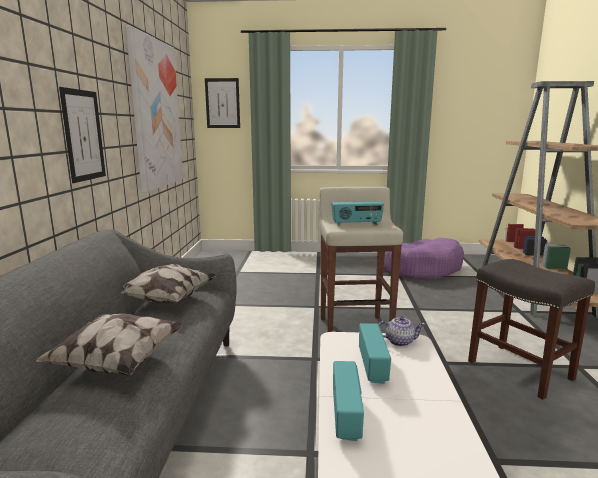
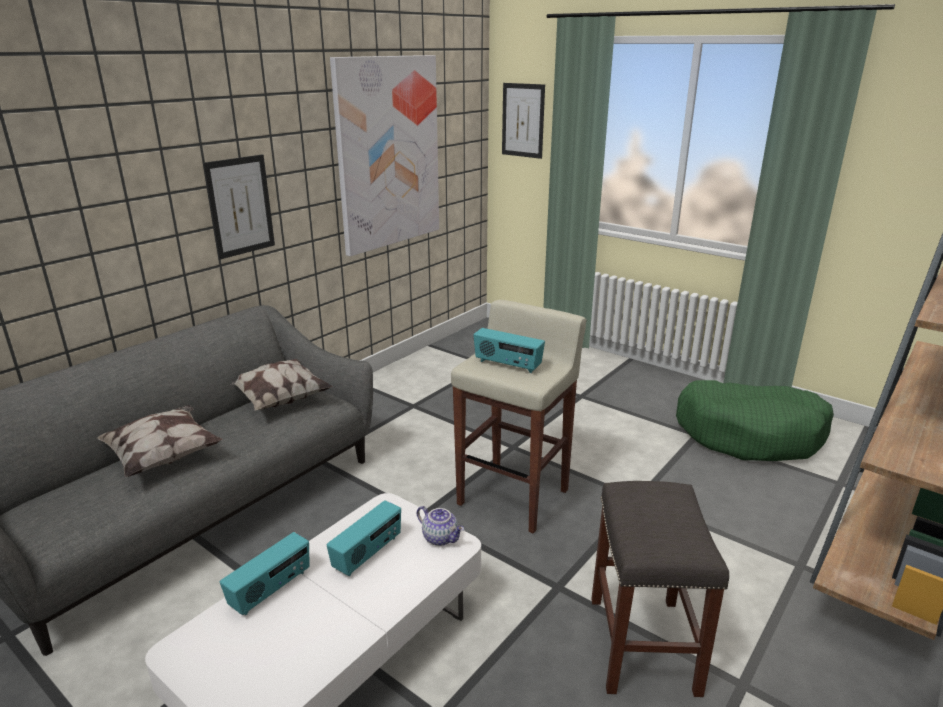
camera: 35 degrees right, 10 degrees up
(421, 268) = (750, 434): purple dog bed -> green dog bed

